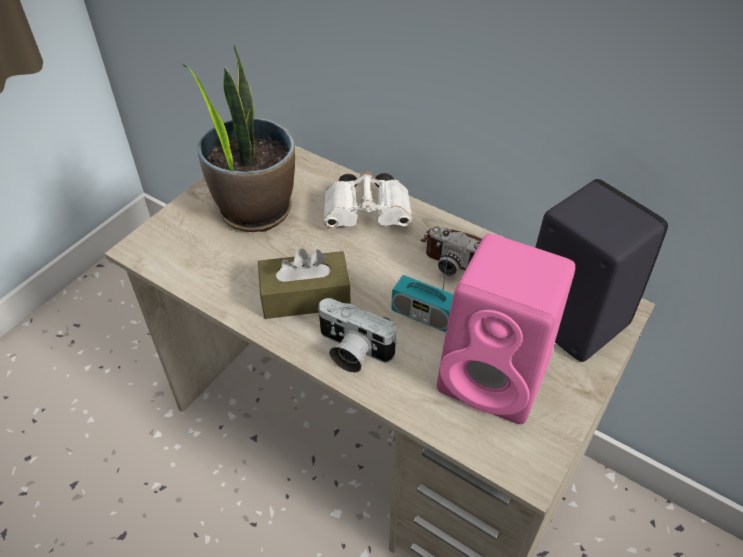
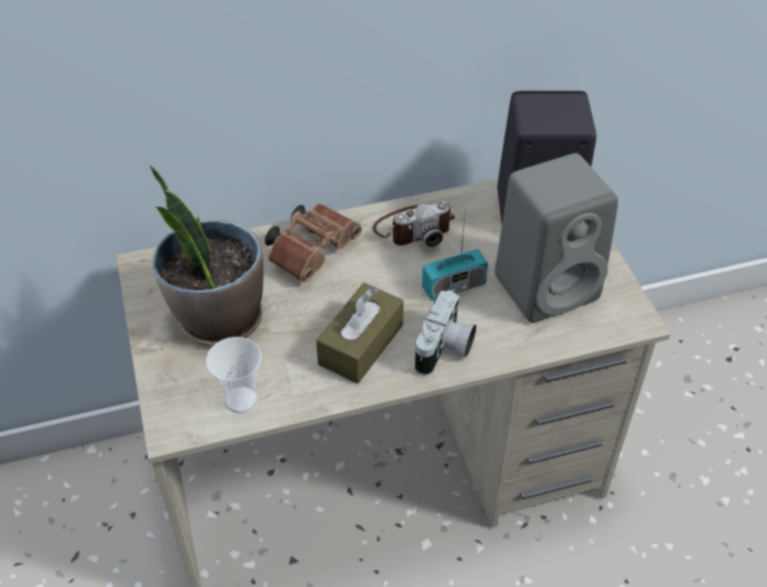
camera: 50 degrees left, 0 degrees up
(192, 266) = (241, 400): none -> cup
(351, 351) = (445, 349): camera -> camera turned 45 degrees counterclockwise
(369, 215) = (314, 251): white binoculars -> brown binoculars
(496, 378) = (548, 286): pink speaker -> grey speaker

